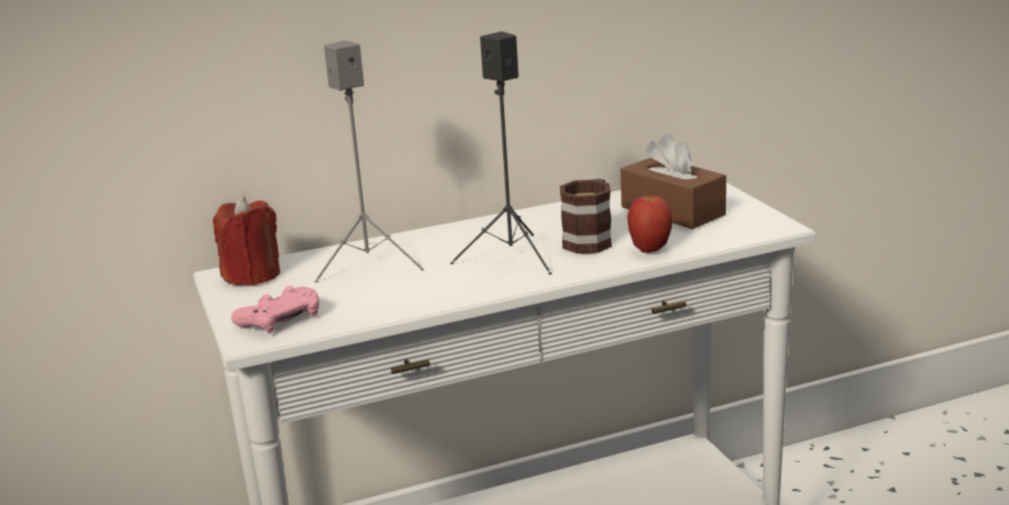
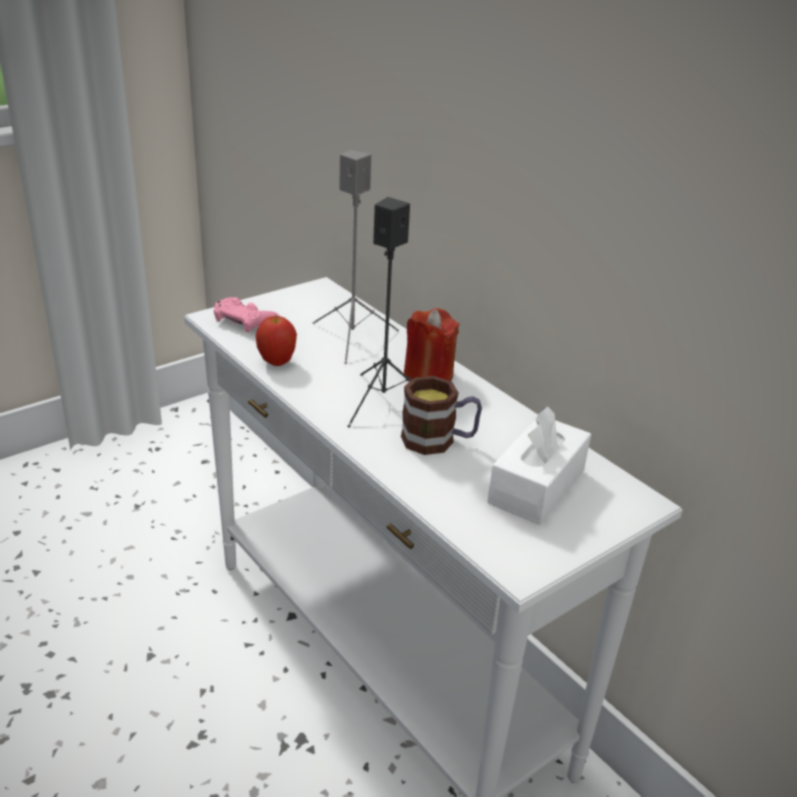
camera: 70 degrees right, 10 degrees up
(252, 275) = (321, 297): red candle -> red candle (428, 374)
(650, 250) = (421, 479): apple -> apple (277, 363)
(672, 211) = (537, 486): brown tissue box -> white tissue box

